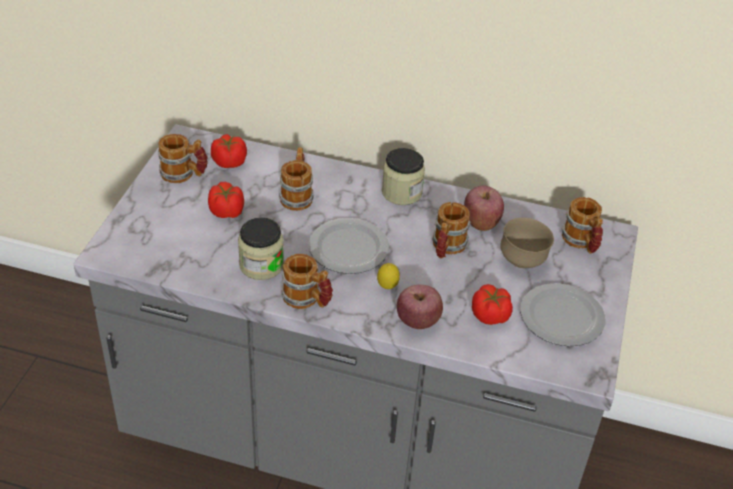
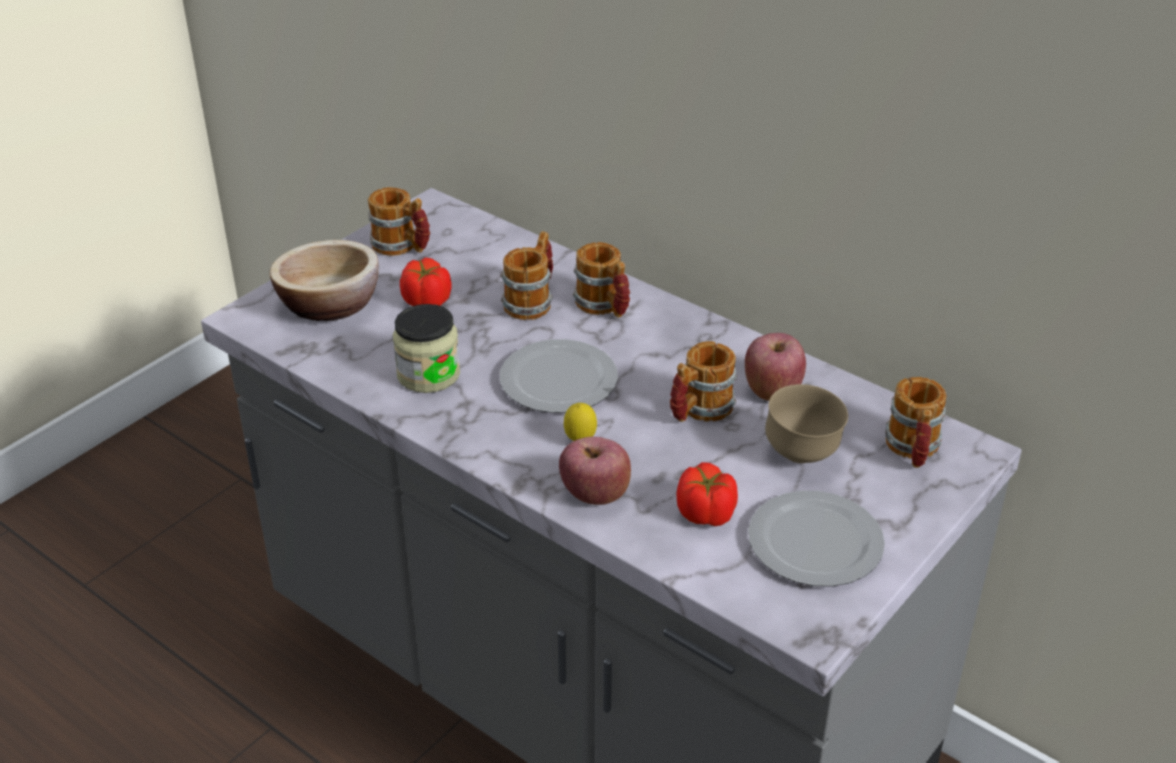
camera: 25 degrees right, 5 degrees down
(160, 229) = (329, 304): none -> bowl
(229, 162) = (469, 244): tomato -> none
(307, 300) = (460, 430): mug -> mug (604, 307)
(401, 192) = (680, 327): jar -> none

